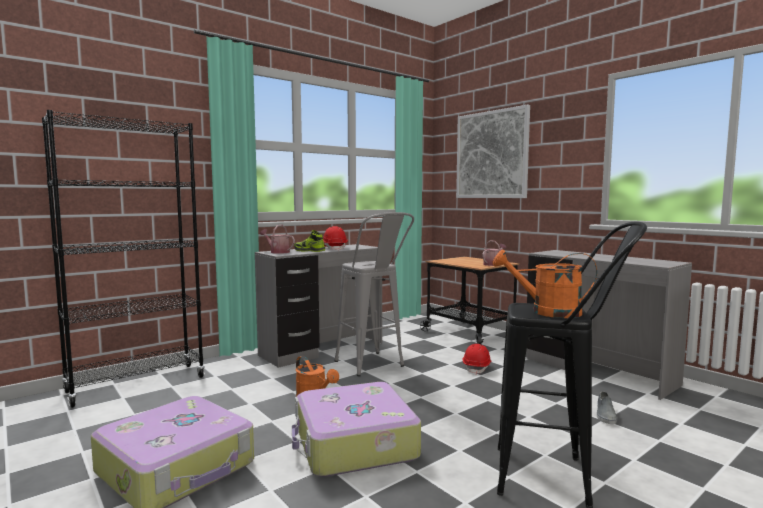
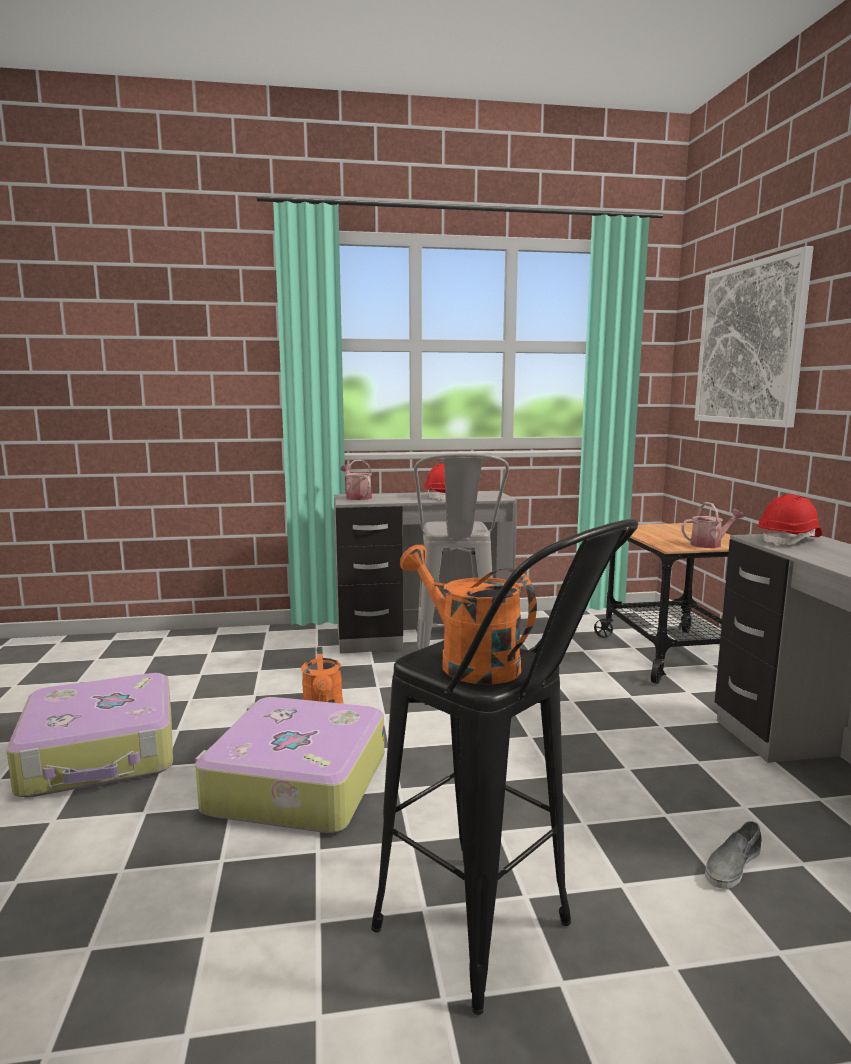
camera: 30 degrees right, 5 degrees up
(137, 384) = (182, 642): black bookcase -> none
(309, 251) = (400, 498): shoe -> none
(477, 368) = (607, 717): red hard hat -> red hard hat (789, 540)

